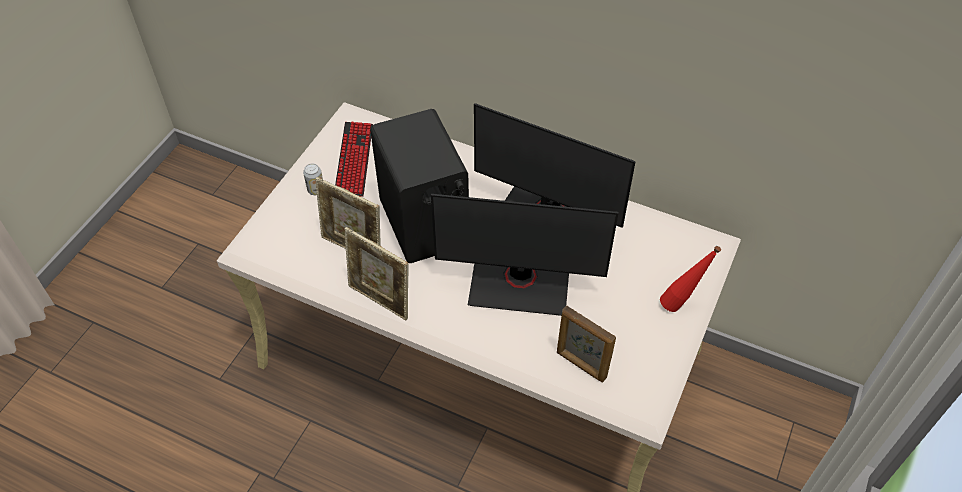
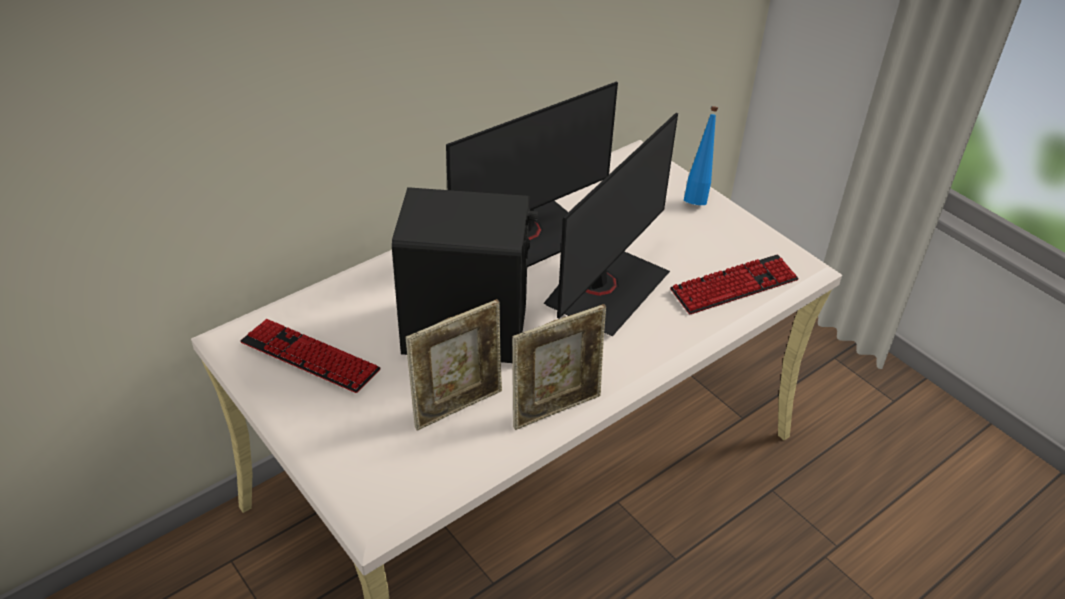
camera: 65 degrees left, 10 degrees down
(316, 190) = (330, 411): can -> none
(581, 365) = (734, 286): picture frame -> keyboard
(681, 303) = (697, 197): red bottle -> blue bottle

